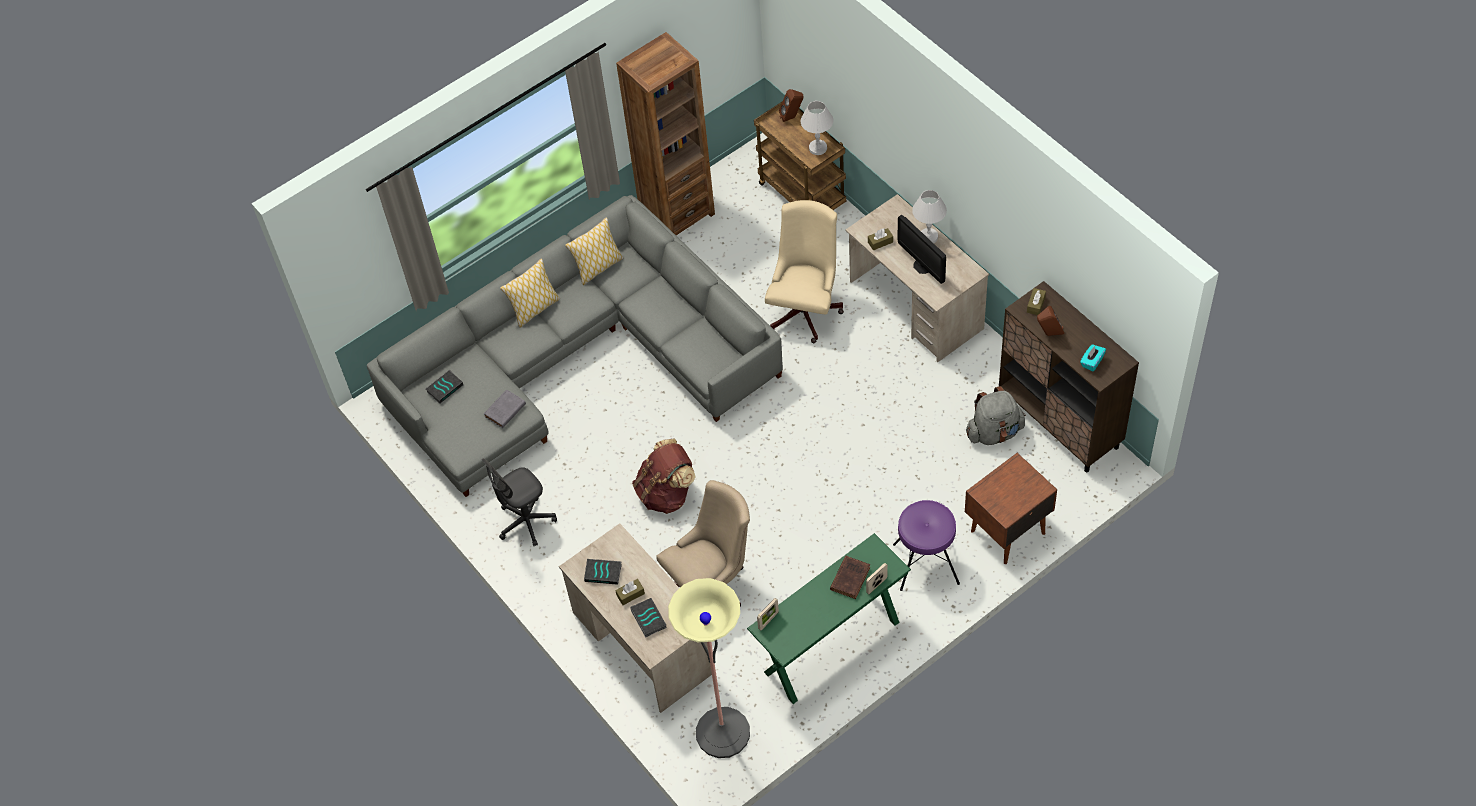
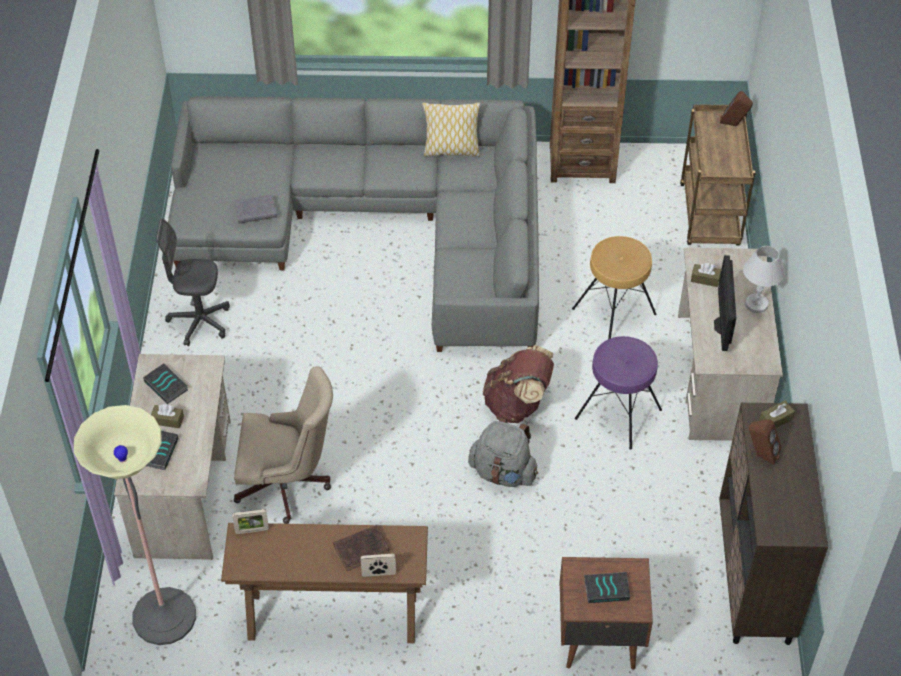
camera: 35 degrees right, 5 degrees down
(445, 388) = (229, 162): book -> book (607, 589)
(534, 309) = (365, 149): pillow -> none
(666, 493) = (333, 380): brown backpack -> brown backpack (517, 404)
(806, 308) = (614, 312): beige office chair -> brown stool
(818, 148) = (730, 164): white table lamp -> none
(831, 647) = (332, 617): green console table -> brown console table
(925, 563) = (493, 609): purple stool -> purple stool (618, 413)
(994, 432) = (679, 540): grey backpack -> grey backpack (503, 472)
(1092, 362) = (778, 512): turquoise tissue box -> none

